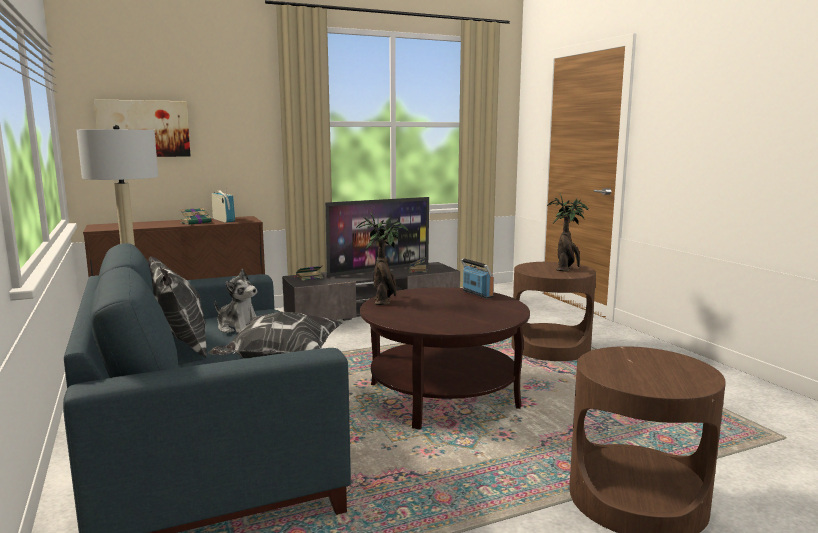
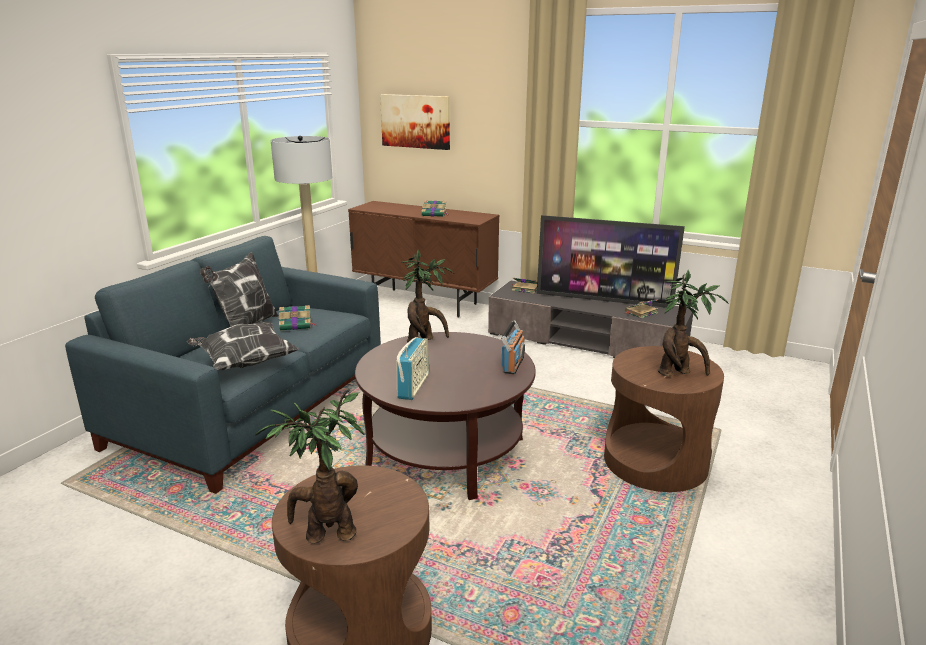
camera: 50 degrees right, 10 degrees up
(223, 220) = (460, 215): radio -> radio (413, 386)
(239, 328) = (296, 325): plush toy -> book
(676, 382) = (325, 533): none -> potted plant

